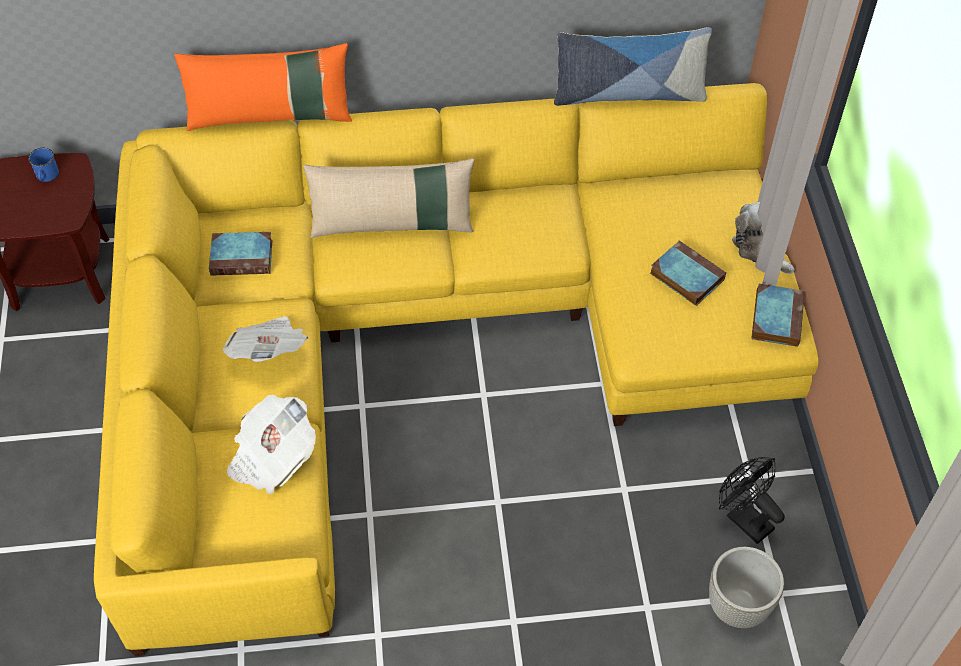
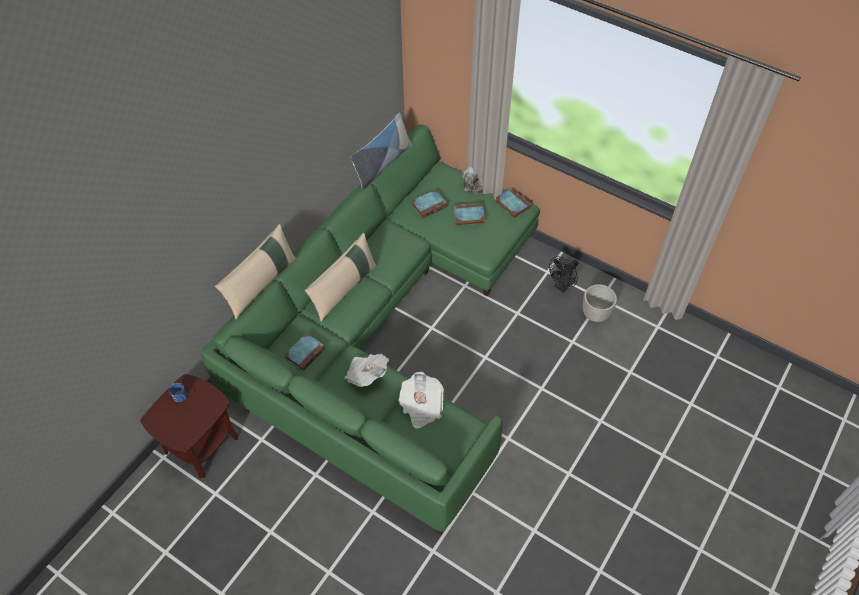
camera: 50 degrees left, 0 degrees up
(271, 116) = (261, 284): orange pillow -> beige pillow
(435, 340) = (389, 325): yellow sofa -> green sofa
(652, 215) = (429, 205): none -> book
(743, 518) = (562, 286): black fan -> black fan turned 45 degrees counterclockwise

